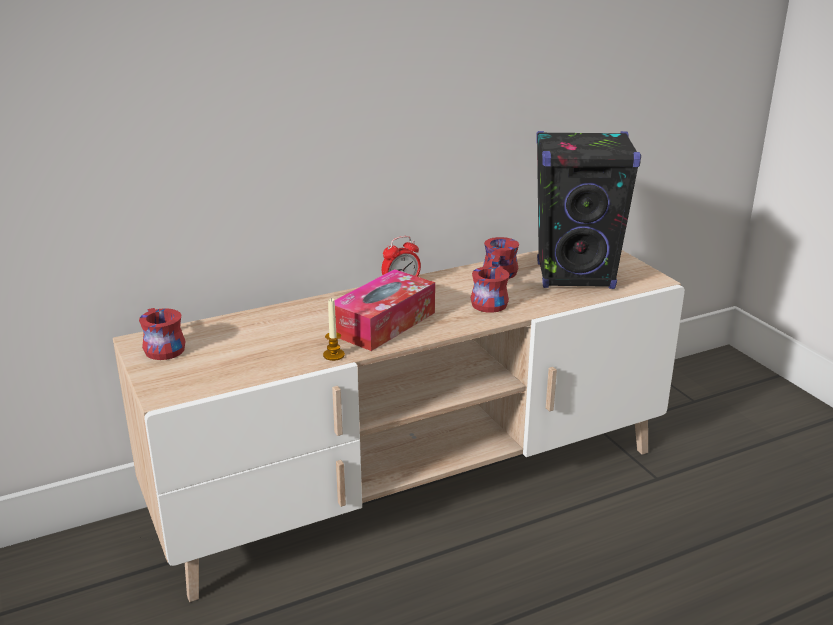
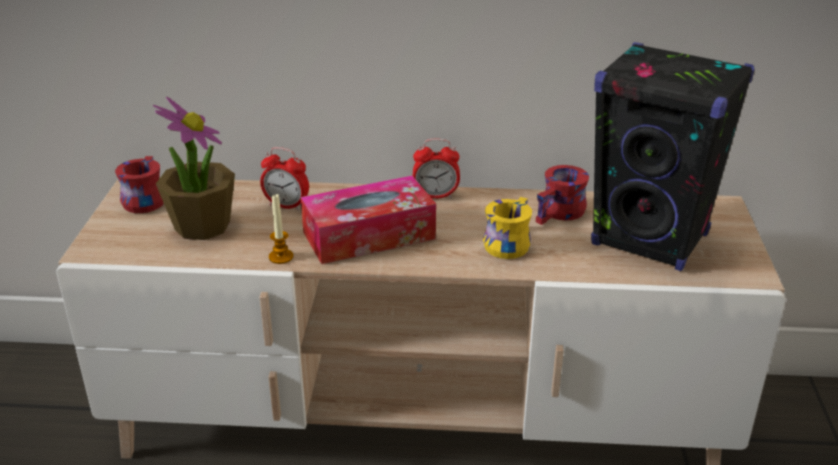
camera: 30 degrees right, 5 degrees up
(240, 352) = (202, 225): none -> potted plant
(293, 321) = (286, 205): none -> alarm clock
(485, 302) = (506, 242): red mug -> yellow mug

